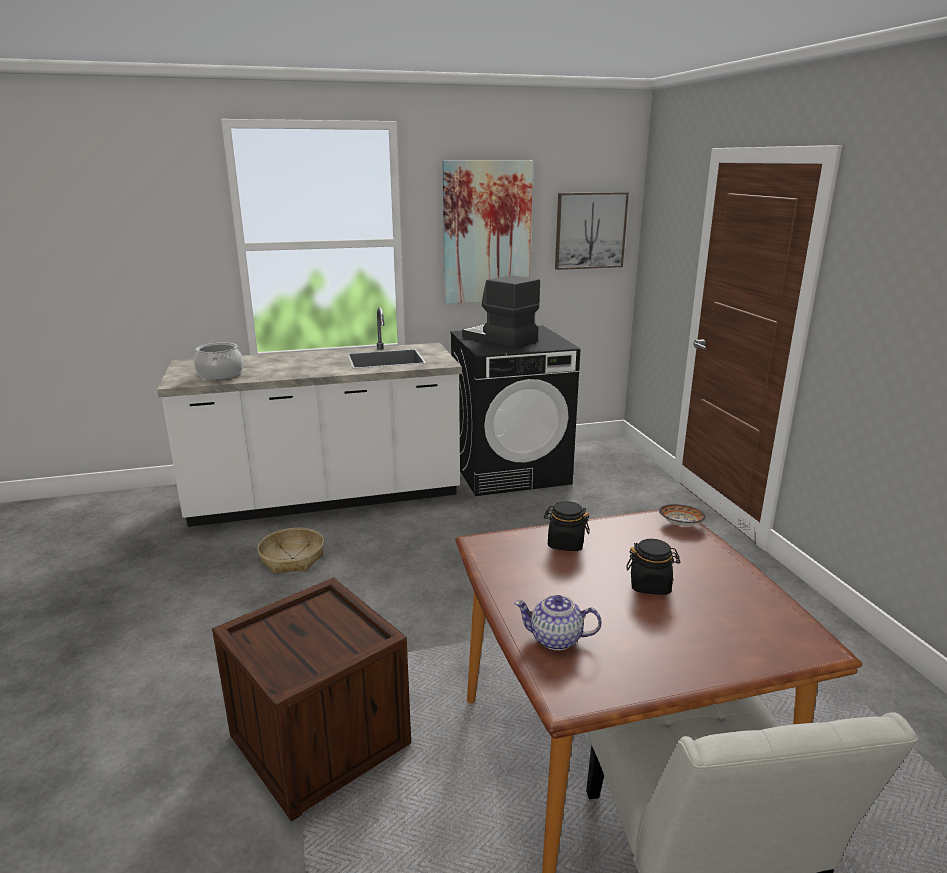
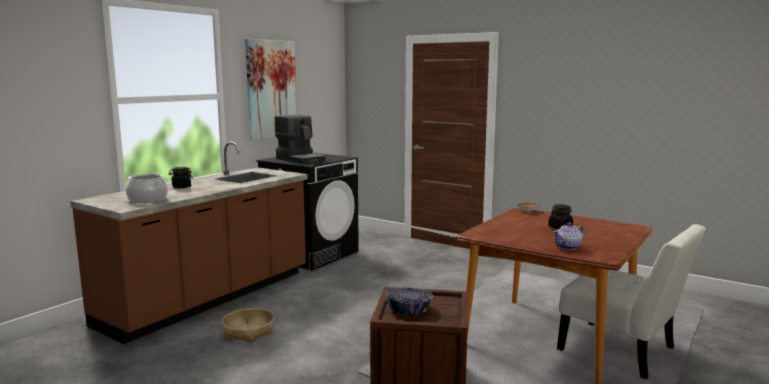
camera: 40 degrees left, 10 degrees down
(291, 630) = (409, 310): none -> bowl
(326, 498) = (210, 298): white counter -> brown counter
(499, 339) = (300, 159): coffee machine -> coffee machine turned 135 degrees counterclockwise
(565, 543) = (504, 226): black jar -> black jar (181, 187)
(590, 230) = (323, 88): picture -> none

